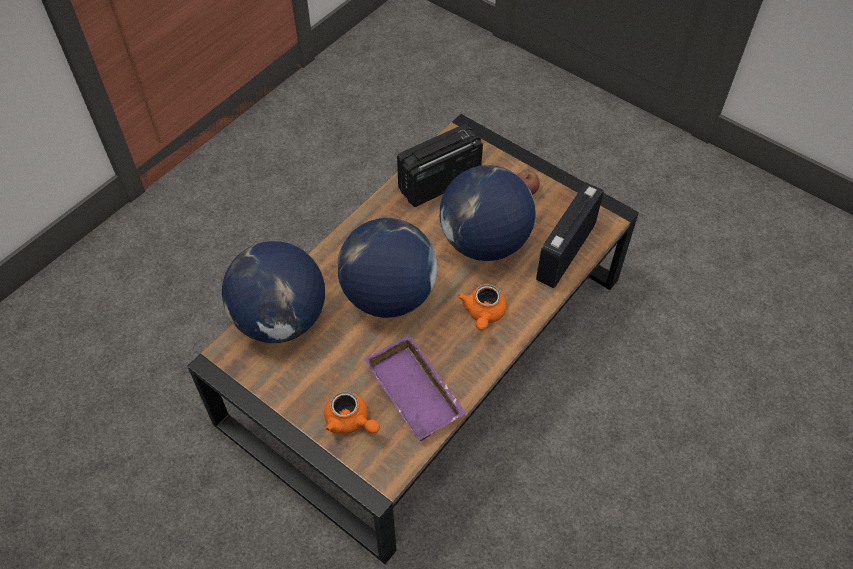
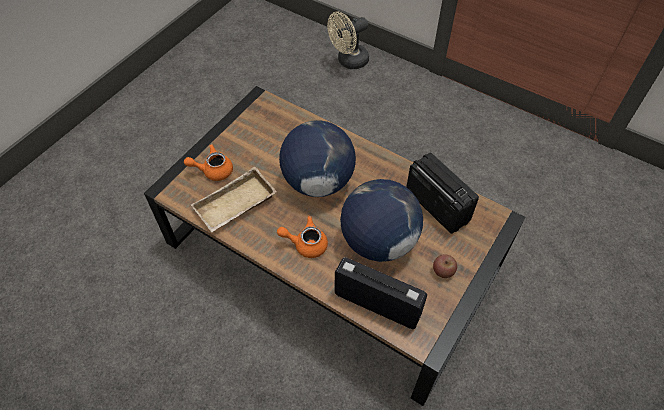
camera: 85 degrees right, 0 degrees up
(74, 298) = (348, 62): none -> beige fan
(281, 319) = (293, 124): globe -> none
(350, 421) = (213, 170): orange teapot -> orange teapot turned 45 degrees clockwise
(418, 392) = (235, 206): purple tray -> beige tray

